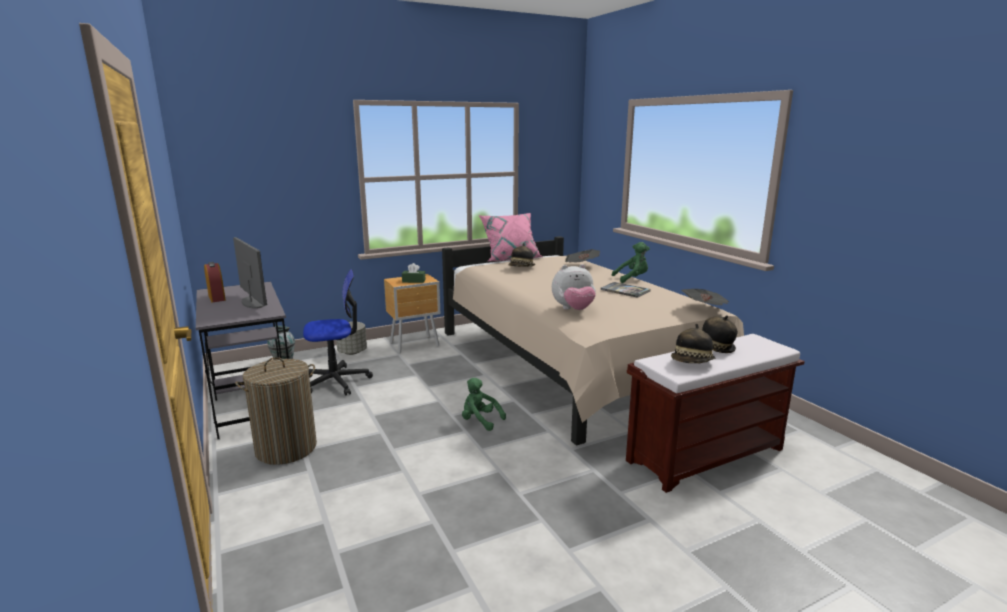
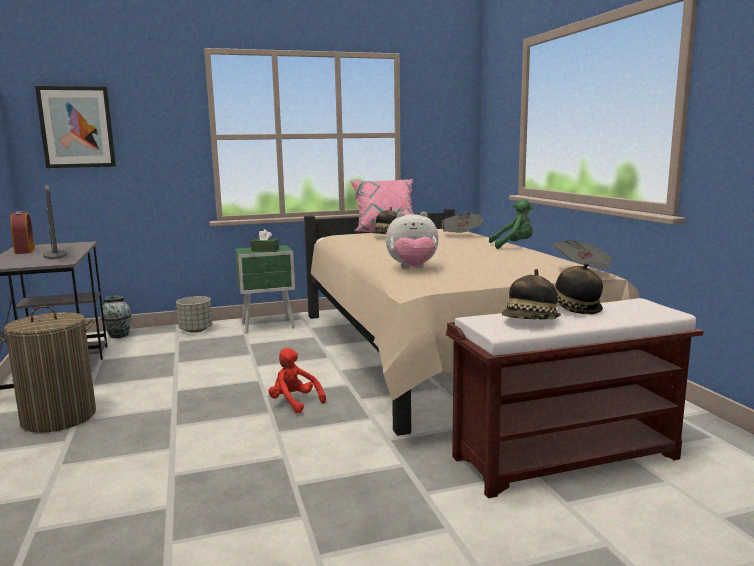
camera: 10 degrees right, 5 degrees down
(239, 174) = (77, 127): none -> picture
(336, 381) = (159, 356): office chair -> none
(415, 345) = (269, 326): brown nightstand -> green nightstand
(480, 421) = (294, 403): green plush toy -> red plush toy
(625, 290) = (494, 254): book -> none

